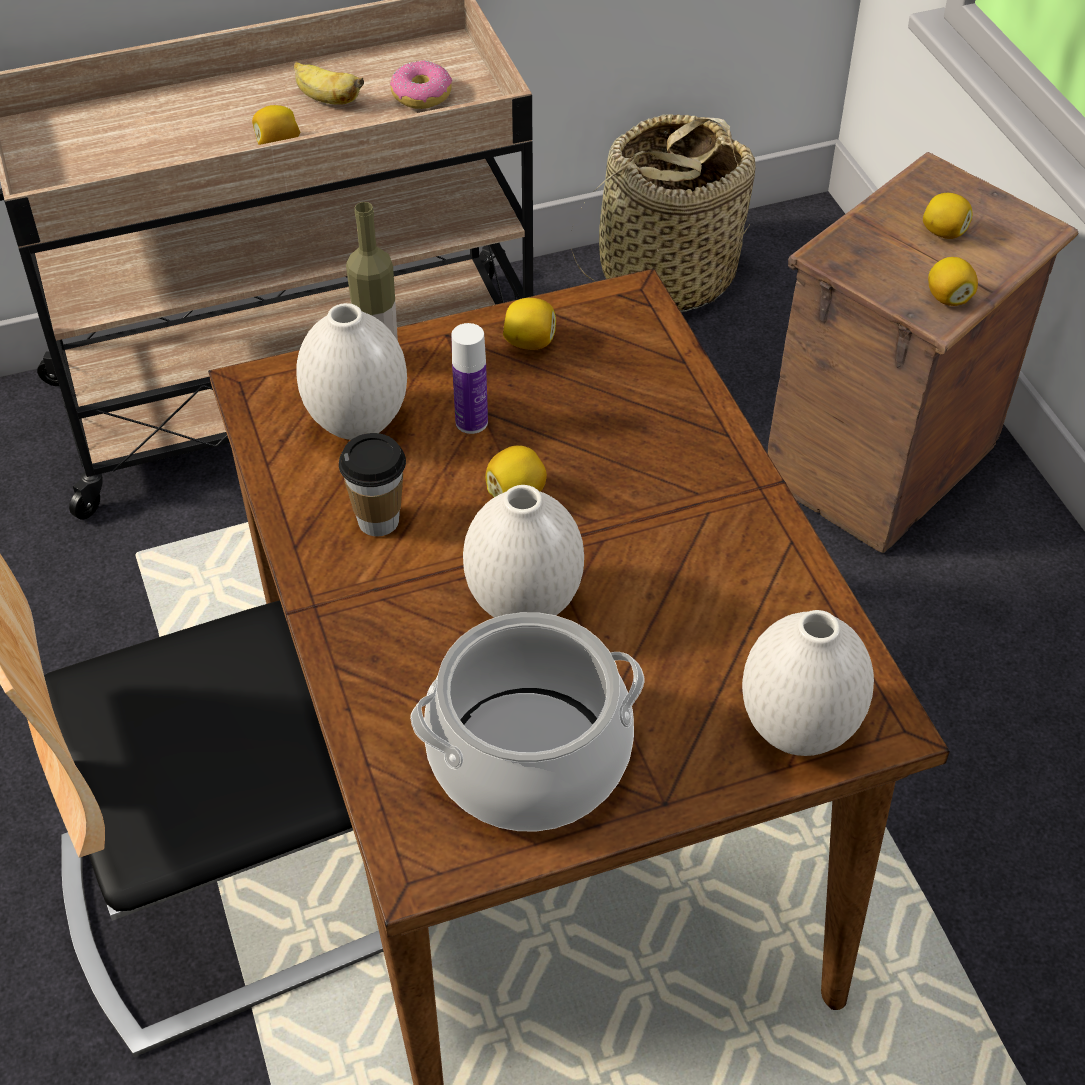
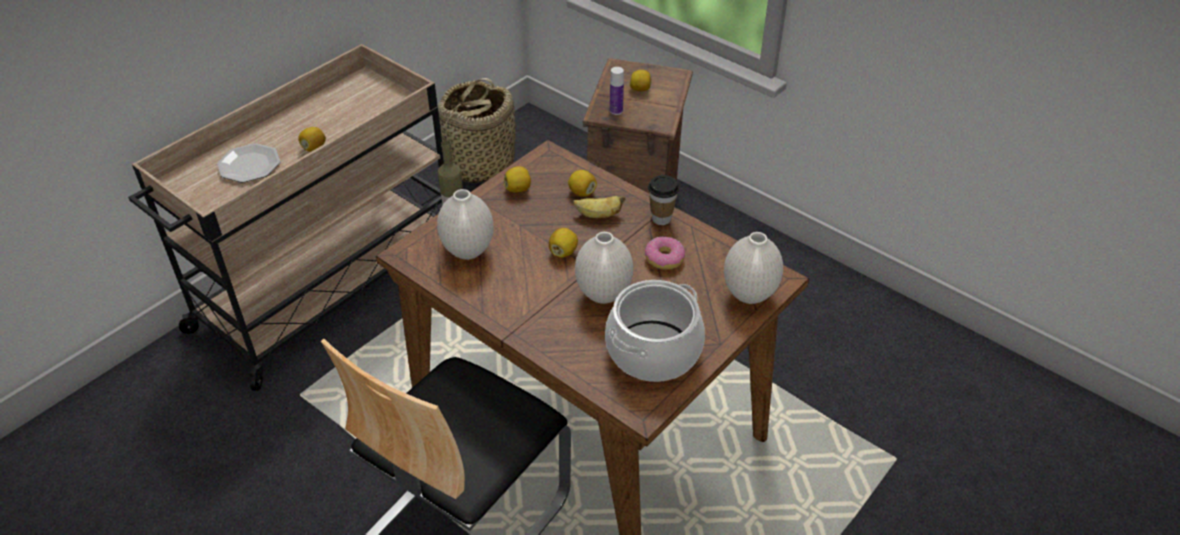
camera: 30 degrees left, 5 degrees down
(161, 140) = (249, 165): none -> plate
(326, 99) = (322, 119): banana -> banana (598, 215)
(378, 521) = (511, 287): cup -> cup (661, 218)
(421, 95) = (368, 102): donut -> donut (664, 258)
(471, 422) = (519, 231): bottle -> bottle (616, 111)
(948, 298) = (661, 115): lemon -> lemon (582, 192)

